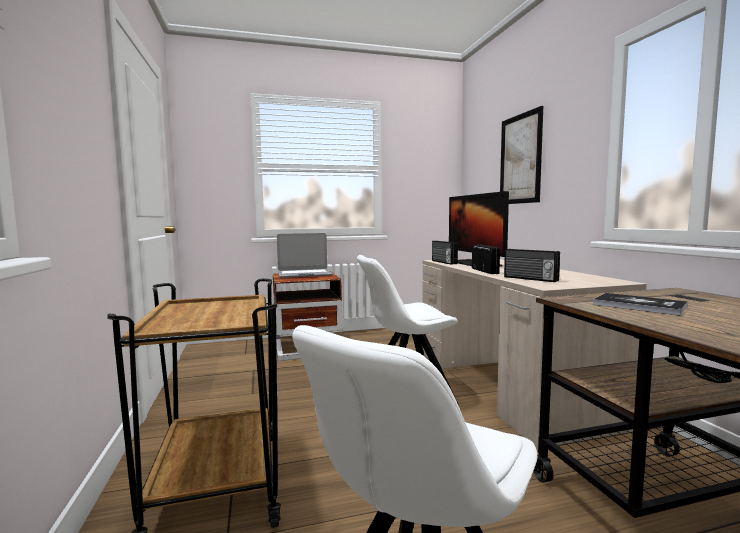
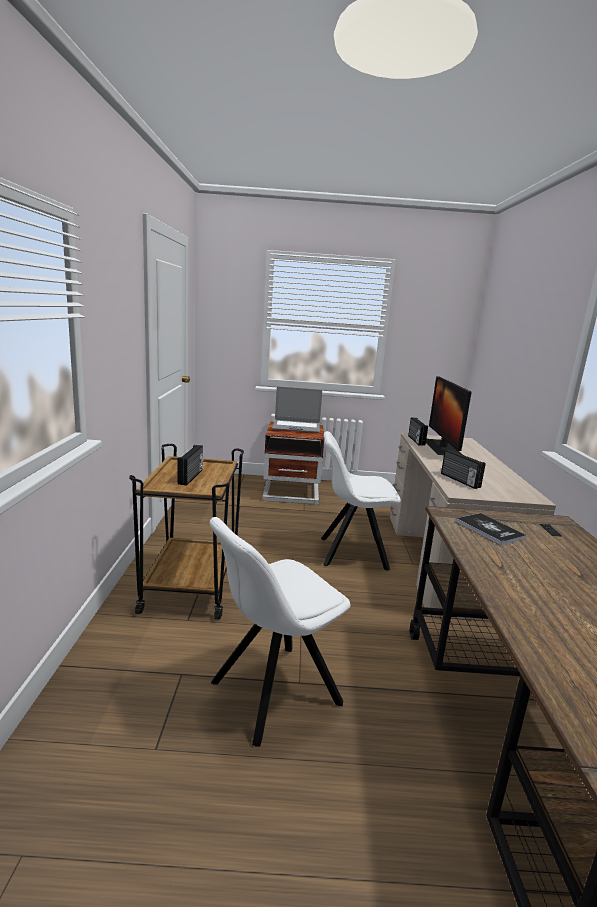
camera: 15 degrees right, 10 degrees up
(485, 271) = (436, 461): radio -> radio (191, 477)
(520, 159) = (517, 345): picture -> none

